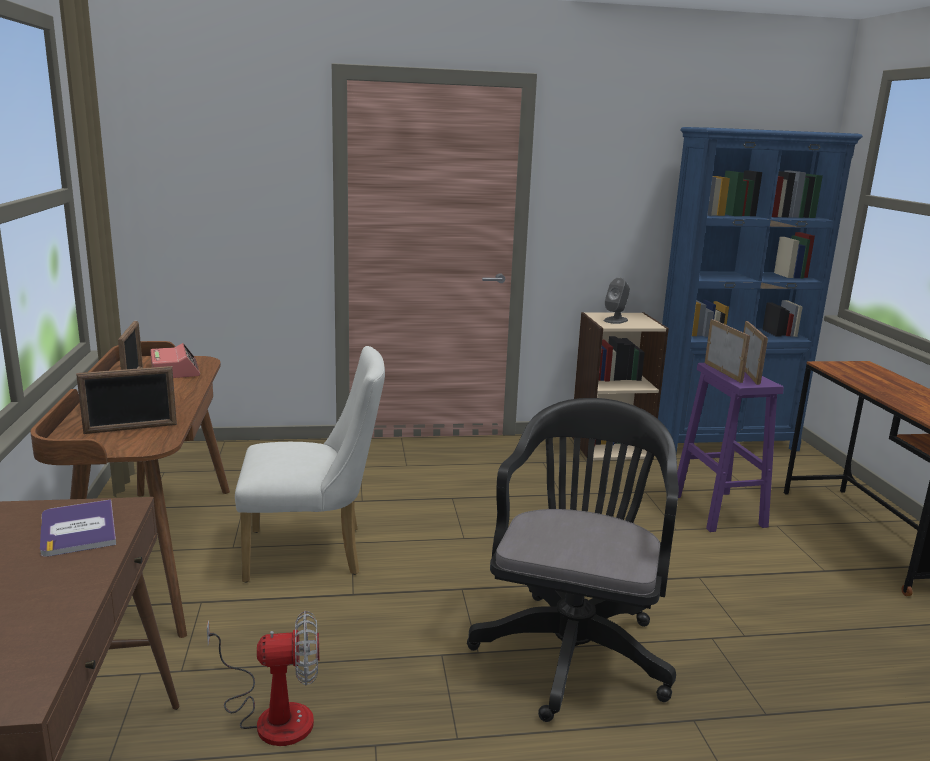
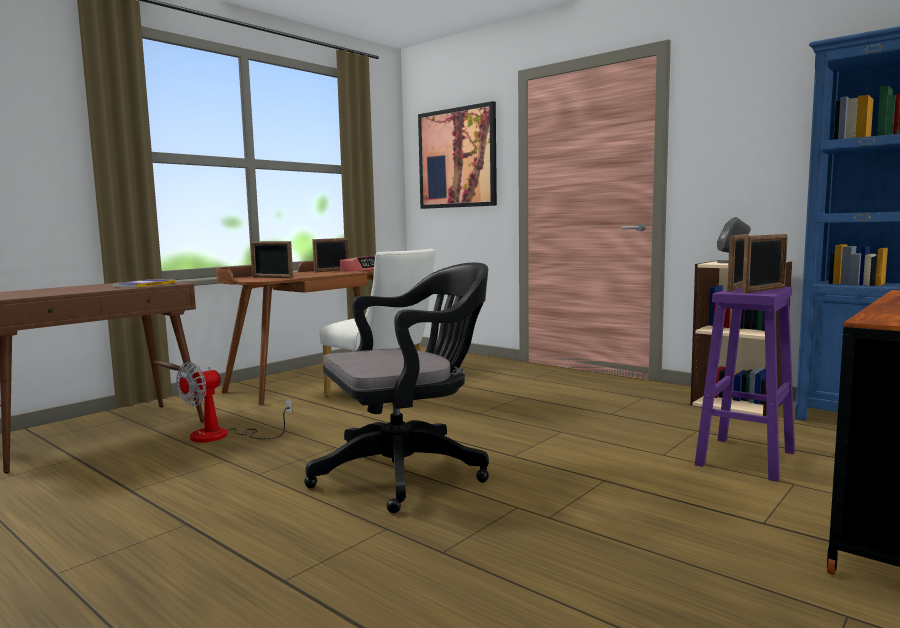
camera: 50 degrees right, 10 degrees down
(222, 171) = (457, 158): none -> picture
(272, 714) = (222, 436): fan -> fan turned 90 degrees clockwise

